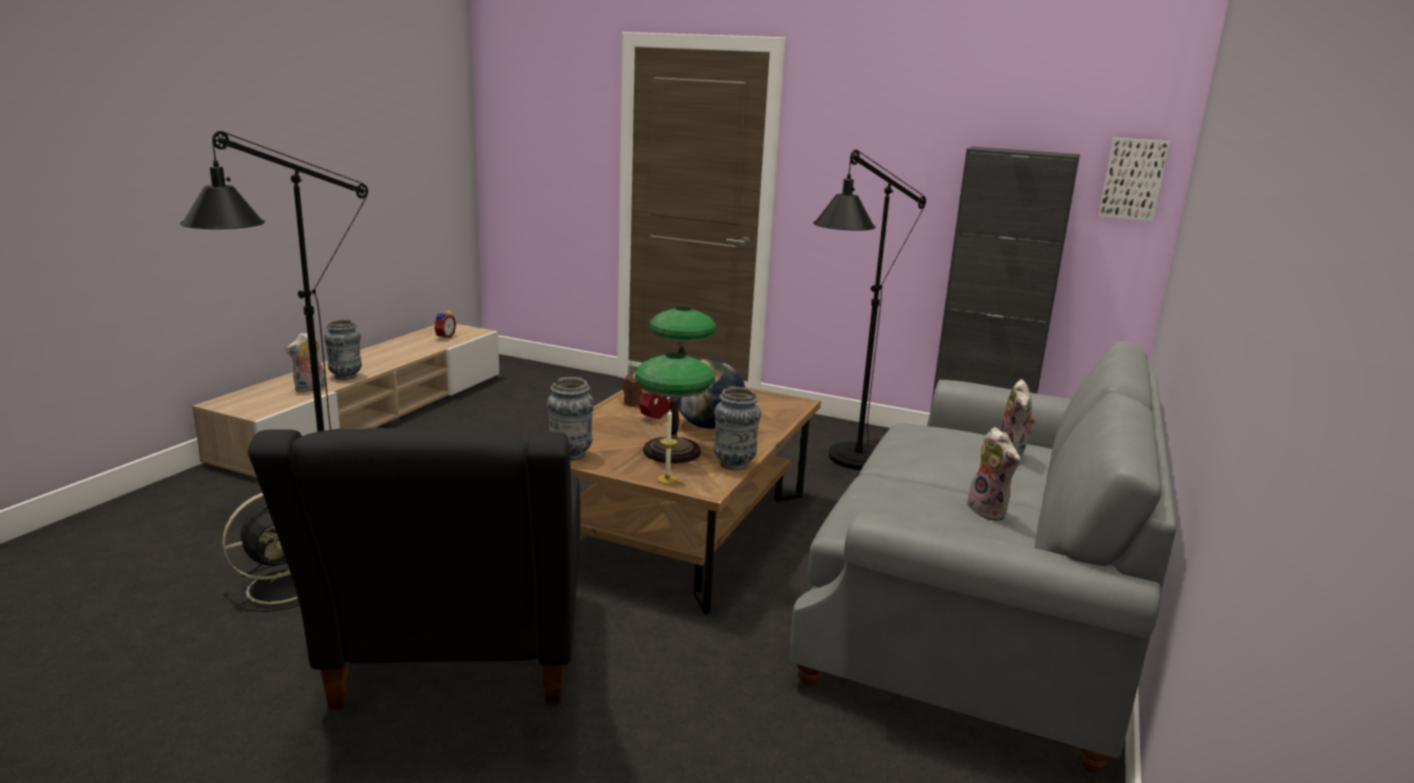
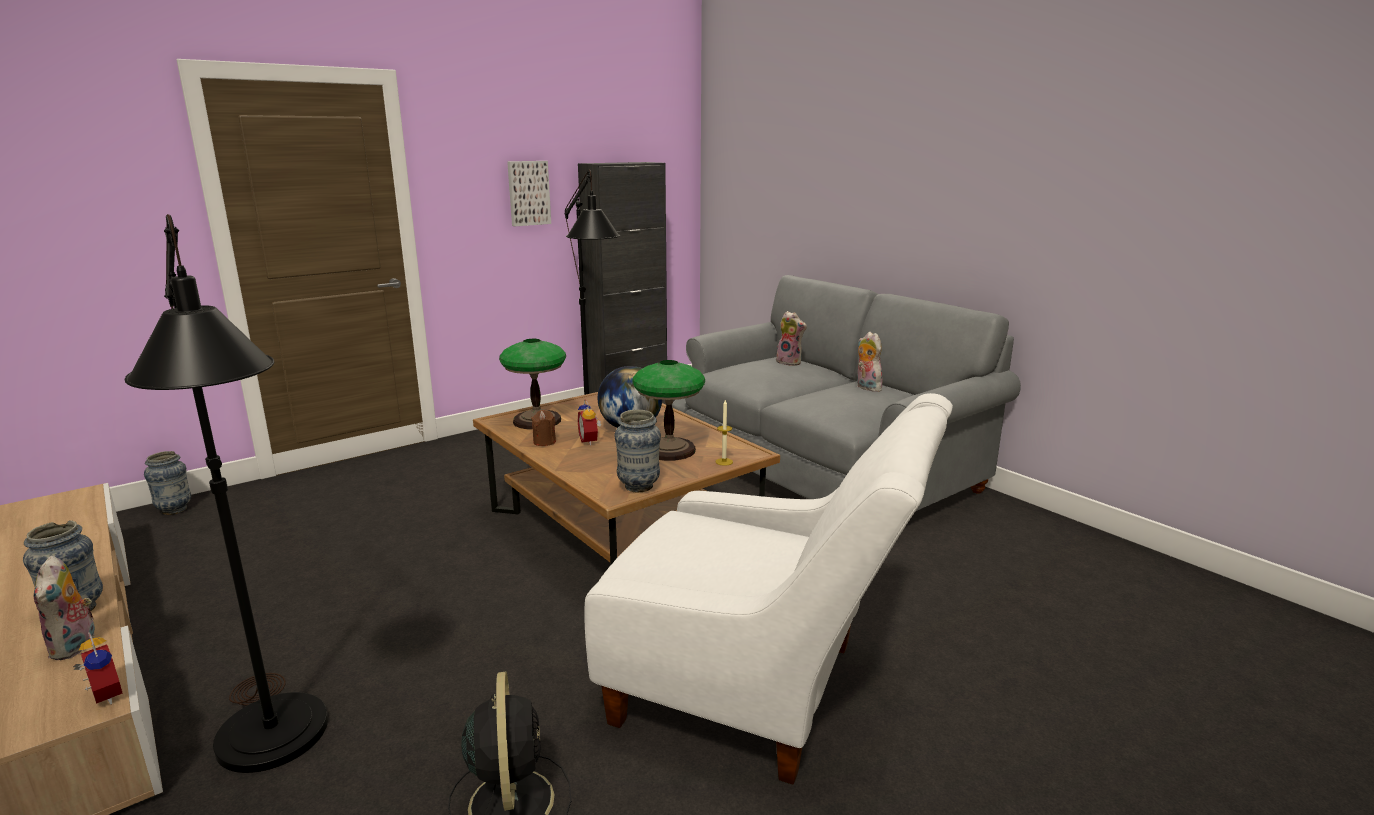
camera: 60 degrees left, 0 degrees up
(444, 337) = (56, 517): alarm clock -> alarm clock (103, 697)
(456, 664) = (760, 690): black armchair -> white armchair
(734, 465) = (718, 436): vase -> vase (174, 510)
(989, 511) = (866, 388): plush toy -> plush toy turned 120 degrees counterclockwise
(1133, 179) = (674, 176): picture -> picture (528, 193)

